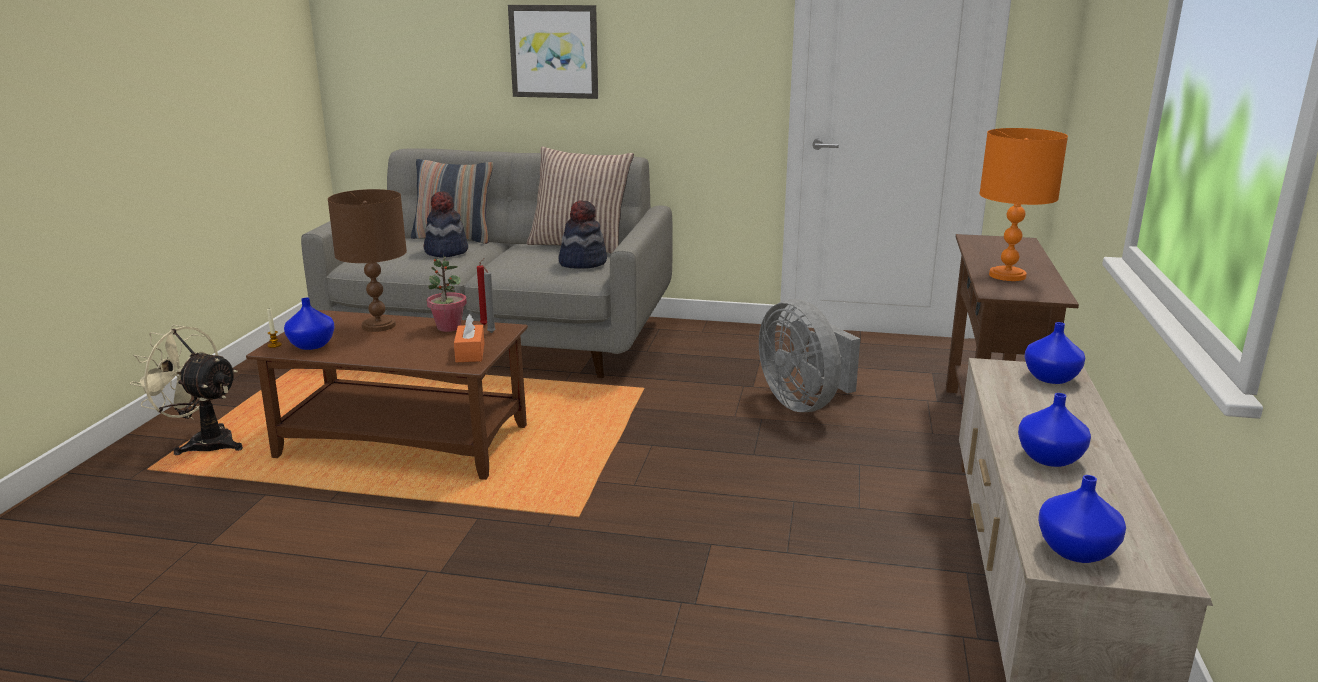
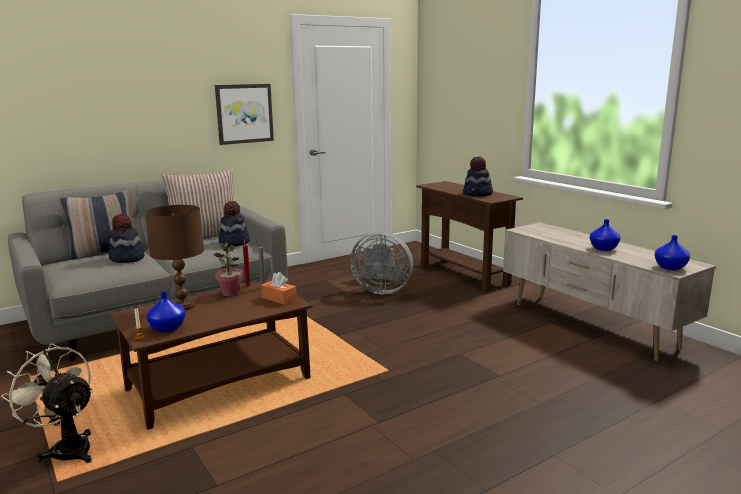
camera: 45 degrees left, 5 degrees down
(203, 443) = (66, 448): beige fan -> beige fan turned 60 degrees clockwise
(554, 51) = (144, 109): picture -> picture (244, 113)
(1007, 276) = (478, 194): orange table lamp -> hat
(1050, 378) = (542, 228): blue vase -> none

